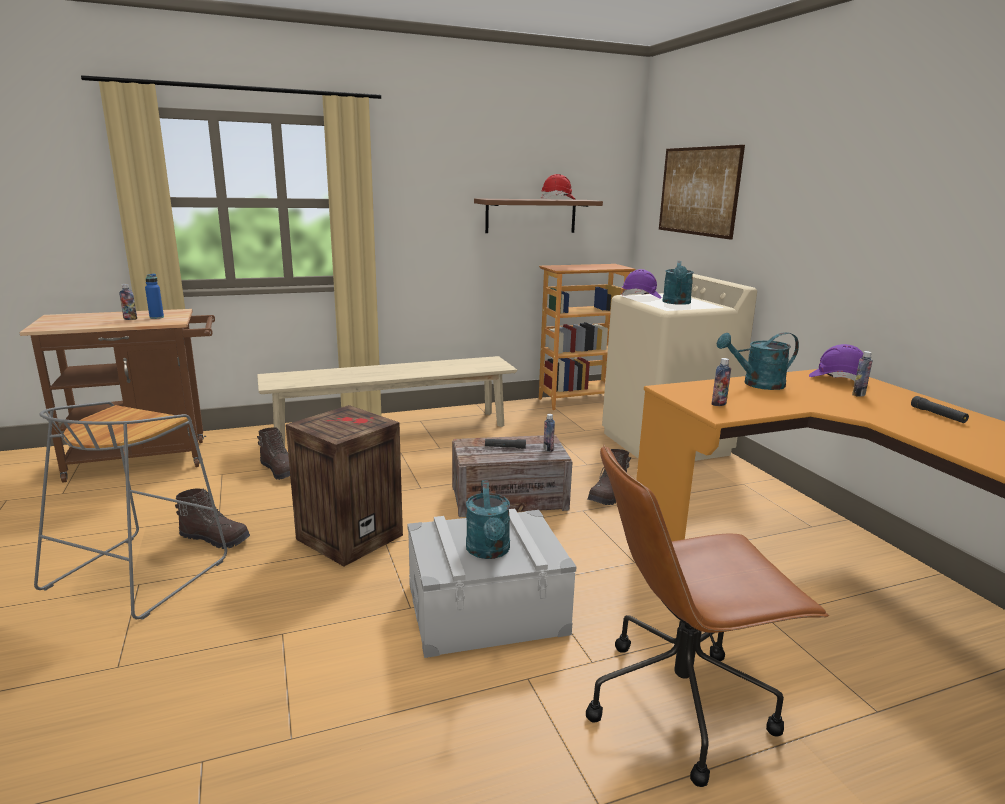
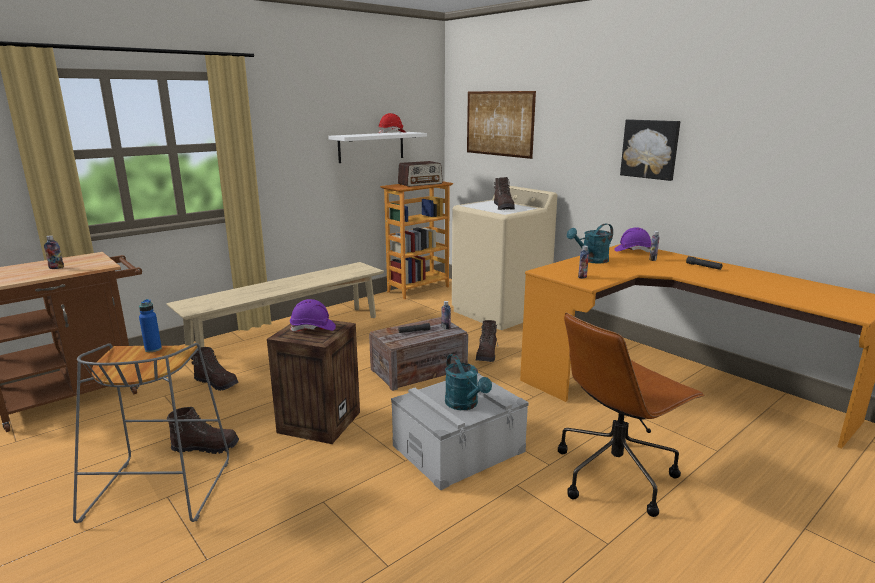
camera: 20 degrees left, 0 degrees up
(156, 317) = (81, 263): blue bottle -> blue bottle (153, 349)
(531, 216) = (371, 147): brown shelf -> white shelf
(591, 266) = (420, 183): none -> radio
(641, 296) = (474, 205): purple hard hat -> purple hard hat (313, 328)
(676, 303) = (504, 207): turquoise watering can -> brown boot
(889, 228) = (650, 149): none -> picture

